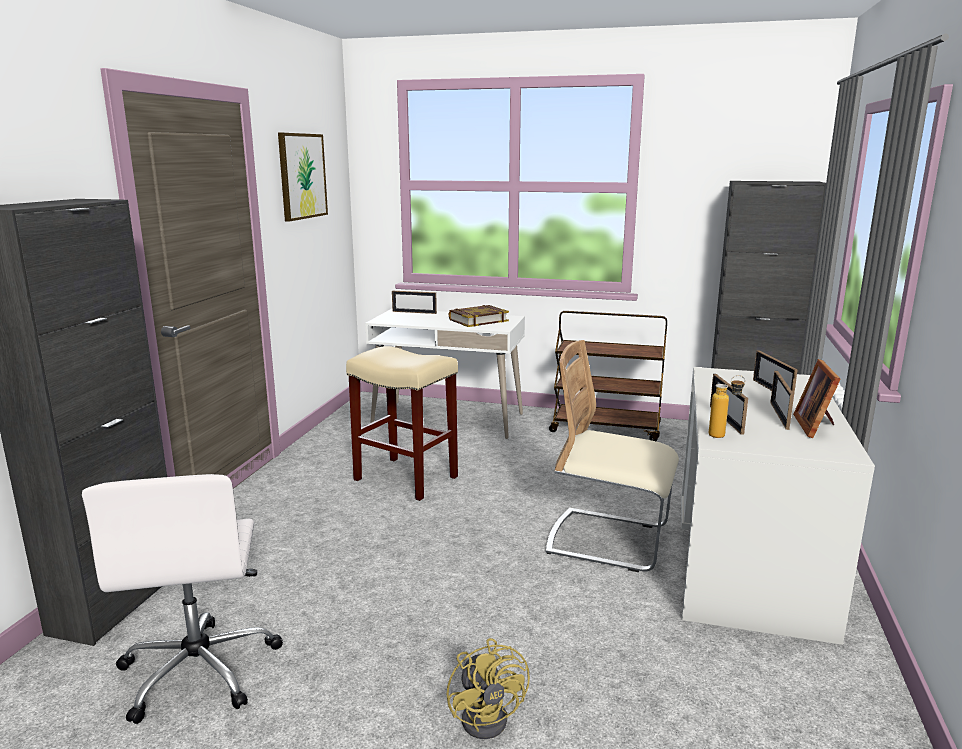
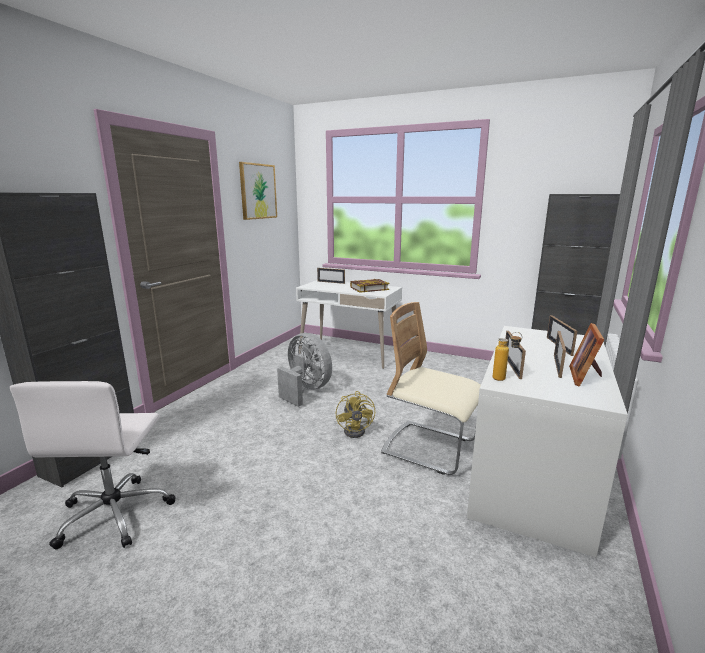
camera: 10 degrees right, 0 degrees up
(404, 478) = (305, 390): beige stool -> grey fan
(490, 715) = (293, 579): yellow fan -> yellow fan (357, 430)
(606, 429) = (453, 366): brown cart -> none

